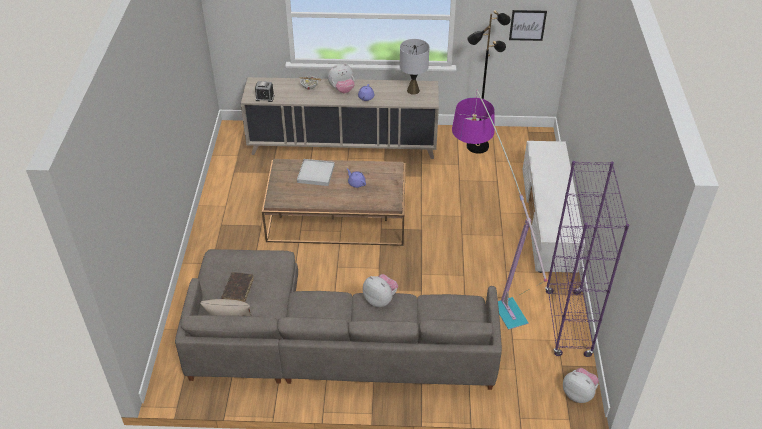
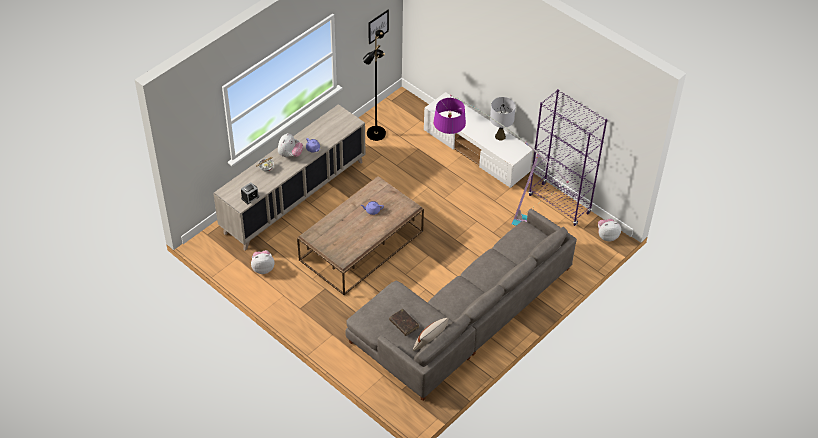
camera: 50 degrees left, 5 degrees up
(316, 174) = (340, 224): white tray -> none
(380, 299) = (481, 264): plush toy -> plush toy (263, 268)
(413, 90) = (334, 122): grey table lamp -> grey table lamp (500, 136)

